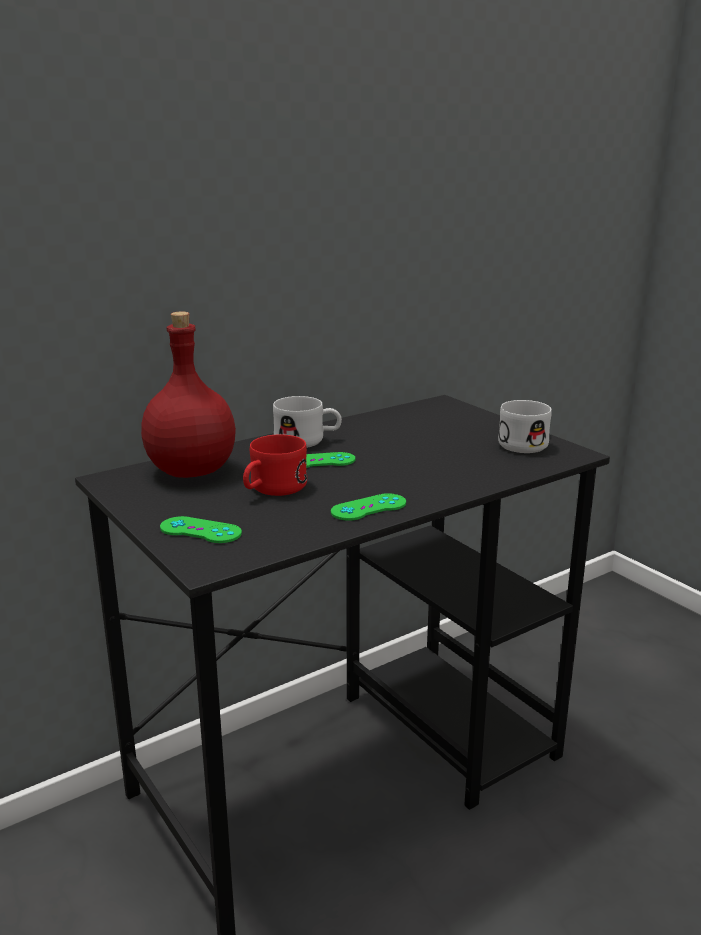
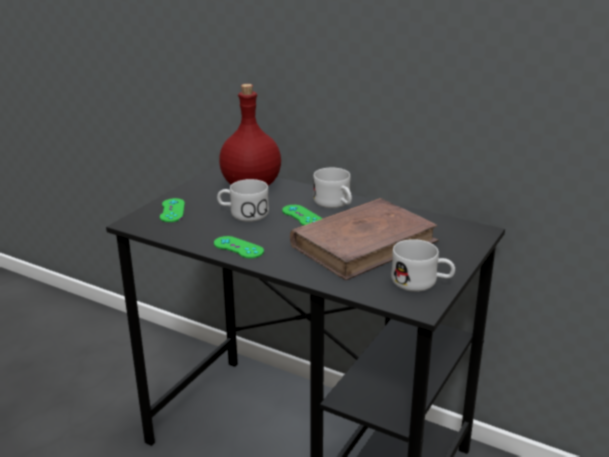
camera: 65 degrees right, 5 degrees up
(272, 489) = (243, 214): red mug -> white mug
(423, 448) = (364, 244): none -> brown book

